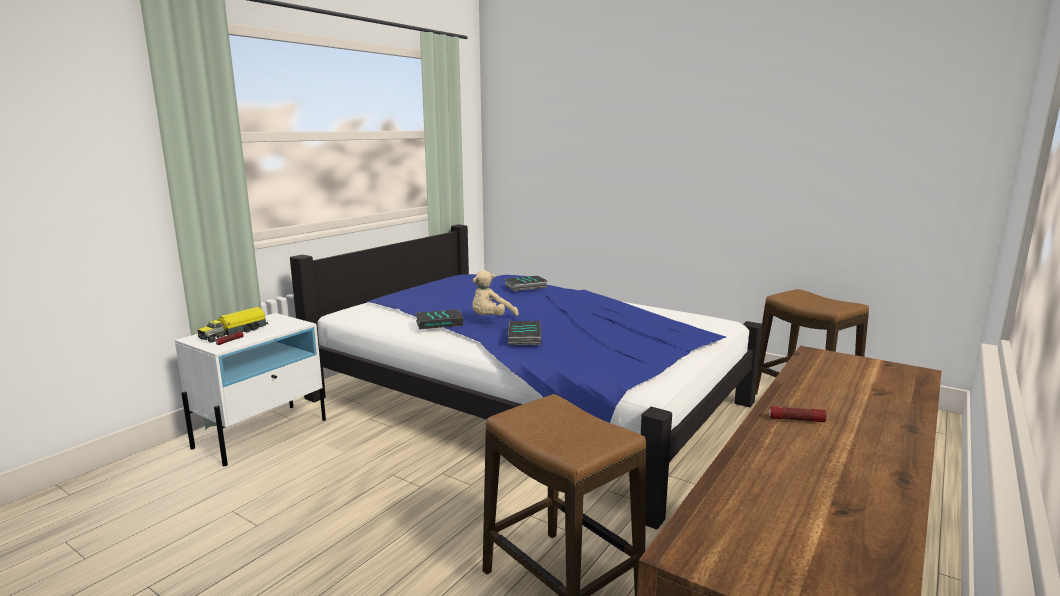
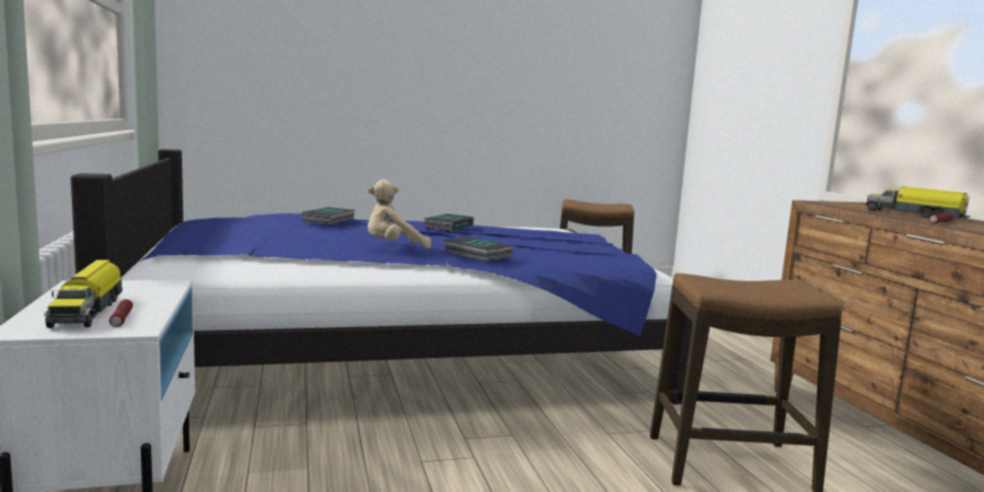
camera: 50 degrees left, 5 degrees down
(439, 323) = (345, 258): book -> book (448, 226)
(491, 319) = (393, 247): beige plush toy -> beige plush toy turned 75 degrees clockwise
(844, 403) = (915, 215): none -> toy truck

